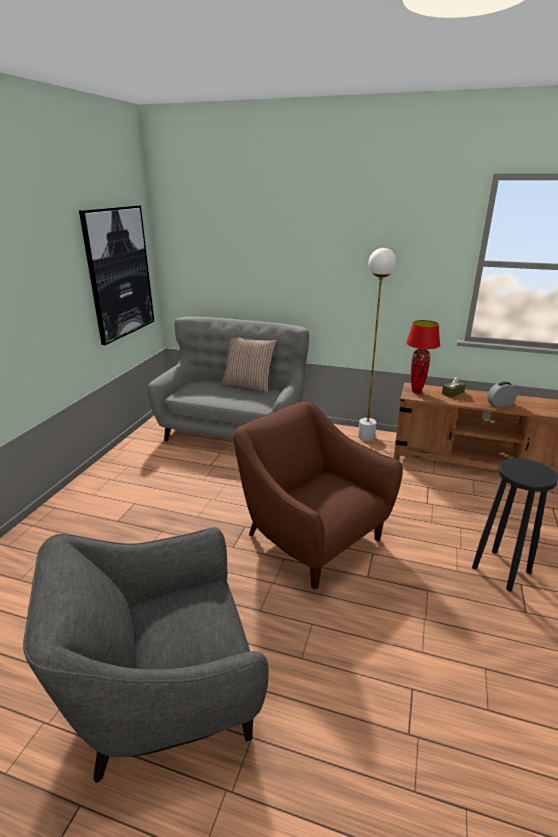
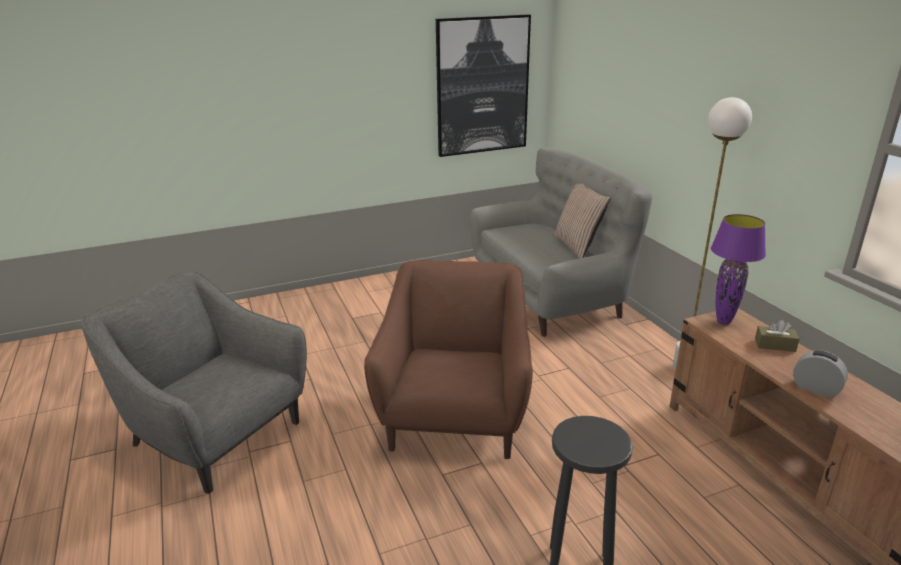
camera: 50 degrees right, 0 degrees up
(416, 391) = (724, 321): red table lamp -> purple table lamp

